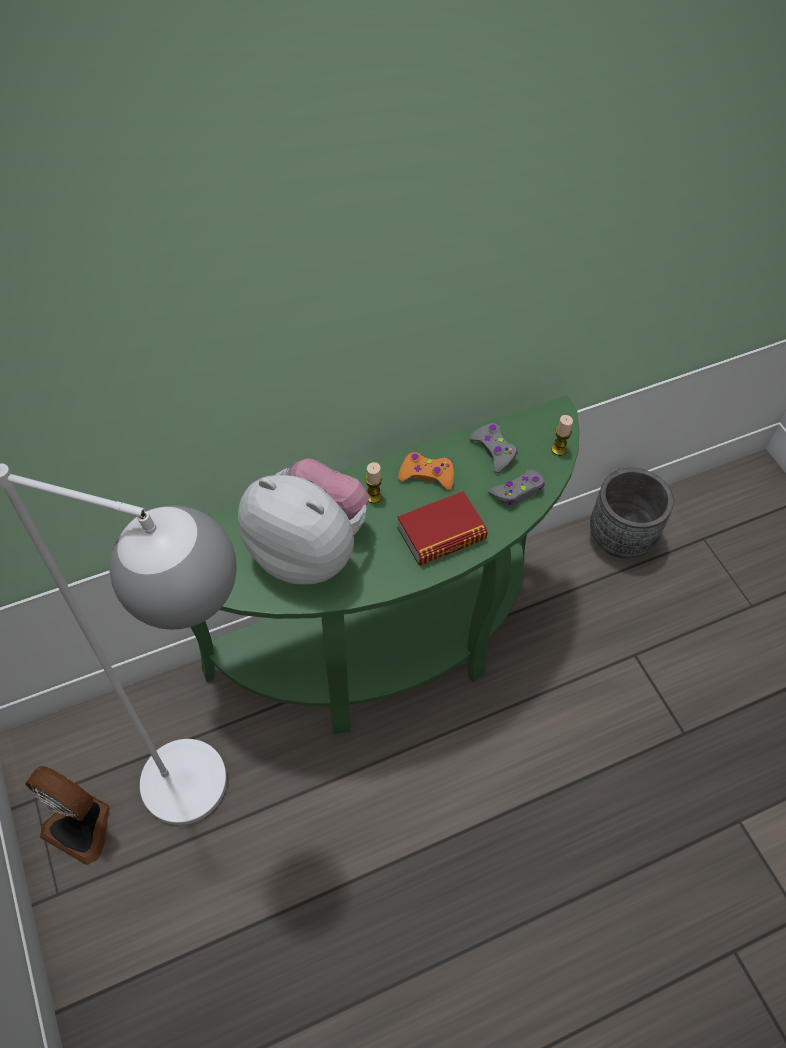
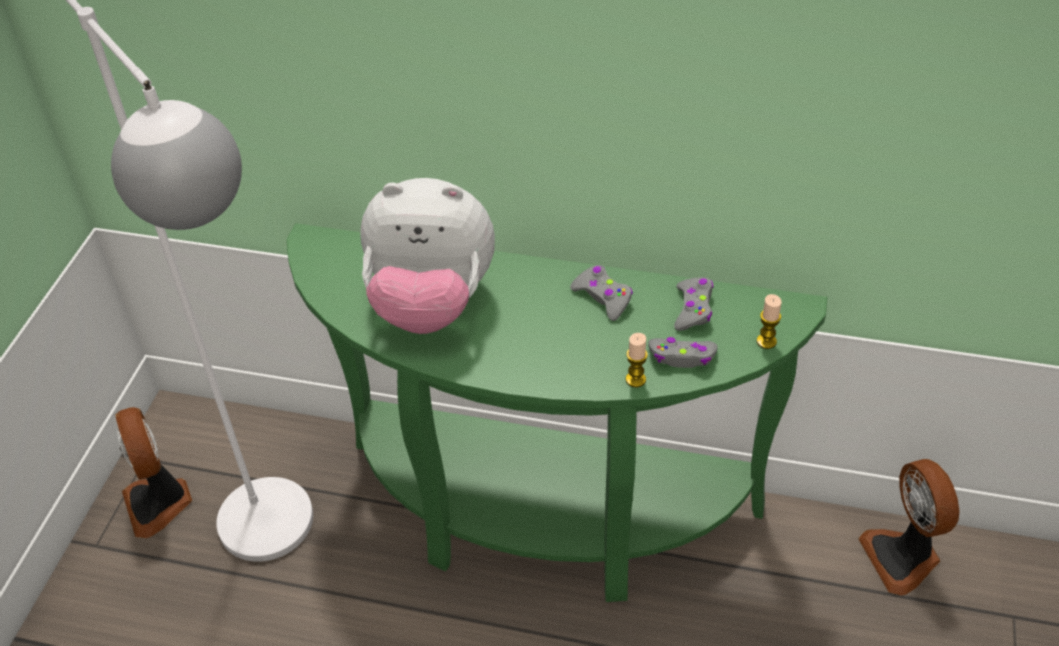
camera: 40 degrees right, 10 degrees down
(309, 550) = (431, 304): plush toy -> plush toy turned 120 degrees clockwise
(373, 496) = (533, 290): candle -> candle (635, 379)
(427, 475) = (603, 297): orange game controller -> grey game controller
(441, 534) = (566, 355): book -> none
(621, 538) = (903, 557): grey planter -> fan

